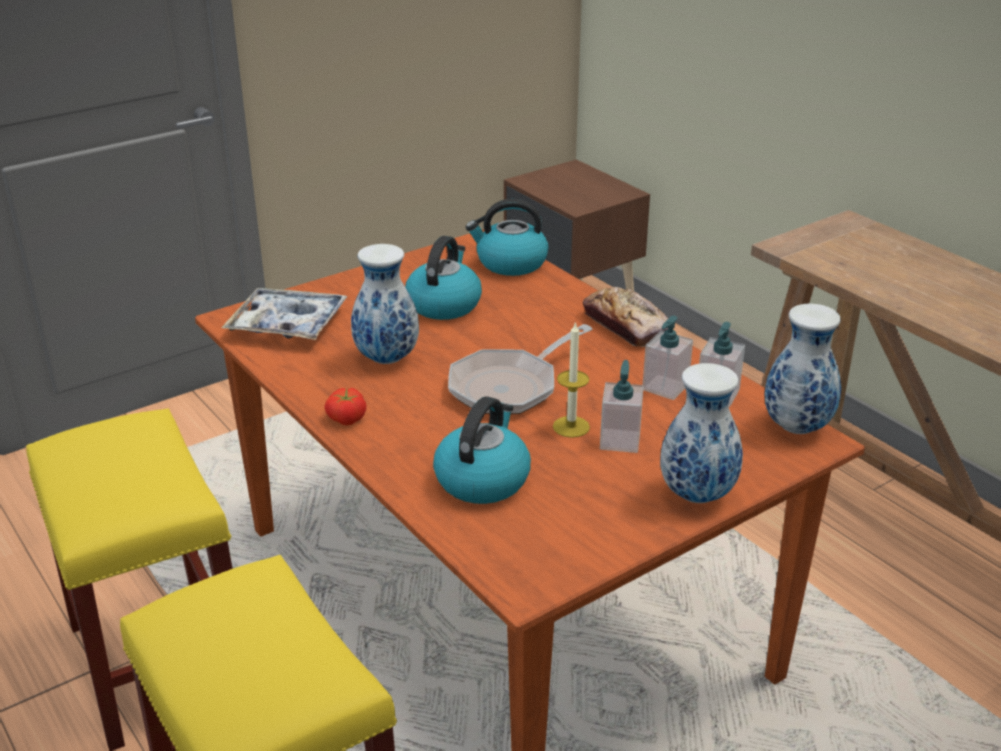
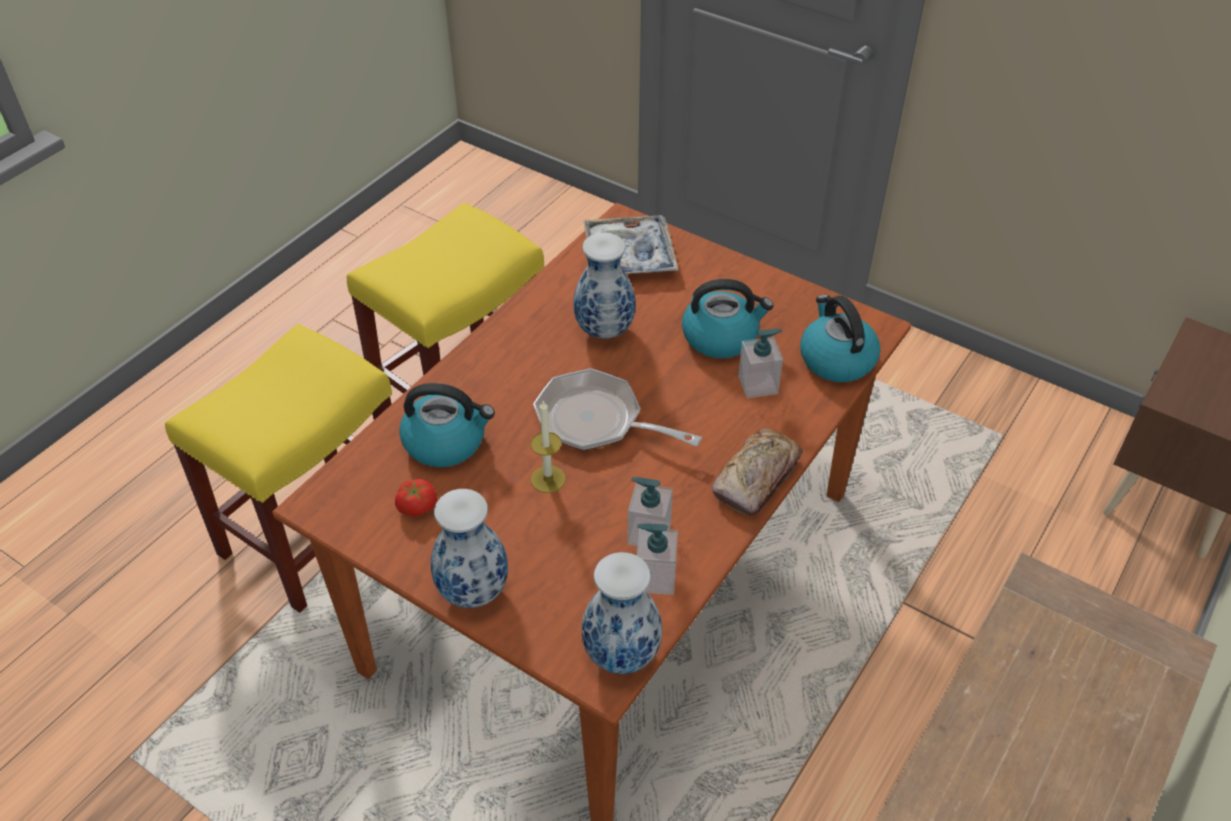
camera: 70 degrees right, 15 degrees up
(346, 418) = (501, 337): tomato -> tomato (416, 506)
(620, 440) = (540, 518): soap dispenser -> soap dispenser (758, 385)

